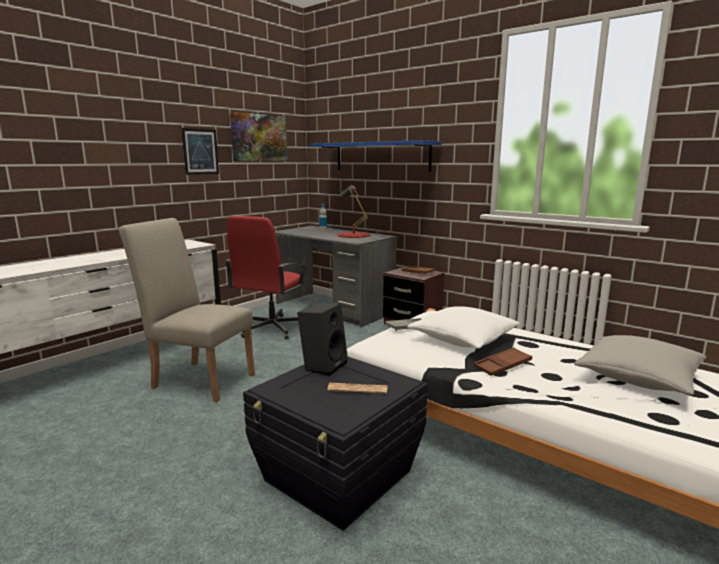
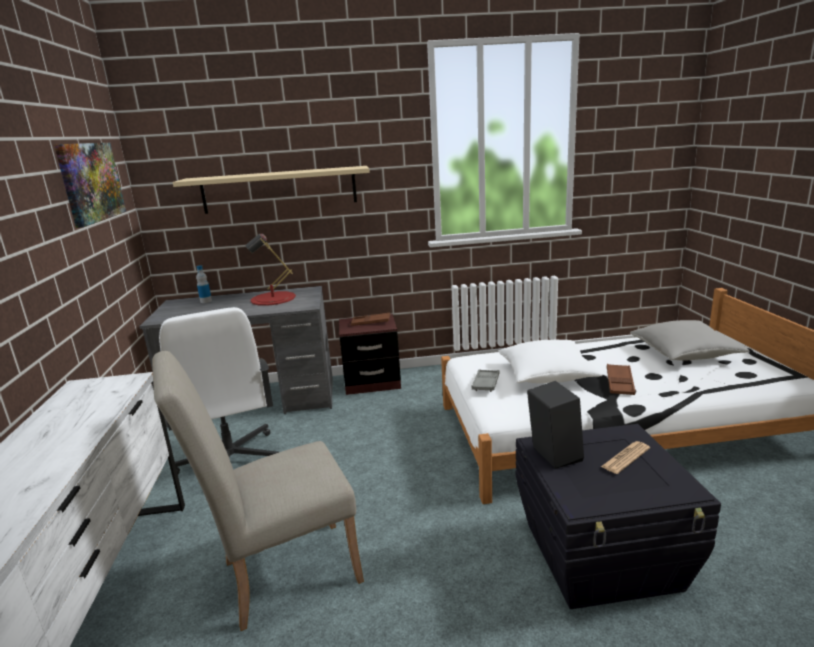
camera: 45 degrees left, 5 degrees up
(200, 151) = (40, 222): picture -> none
(271, 328) = (230, 461): red office chair -> white office chair
(381, 156) = (279, 190): blue shelf -> beige shelf

